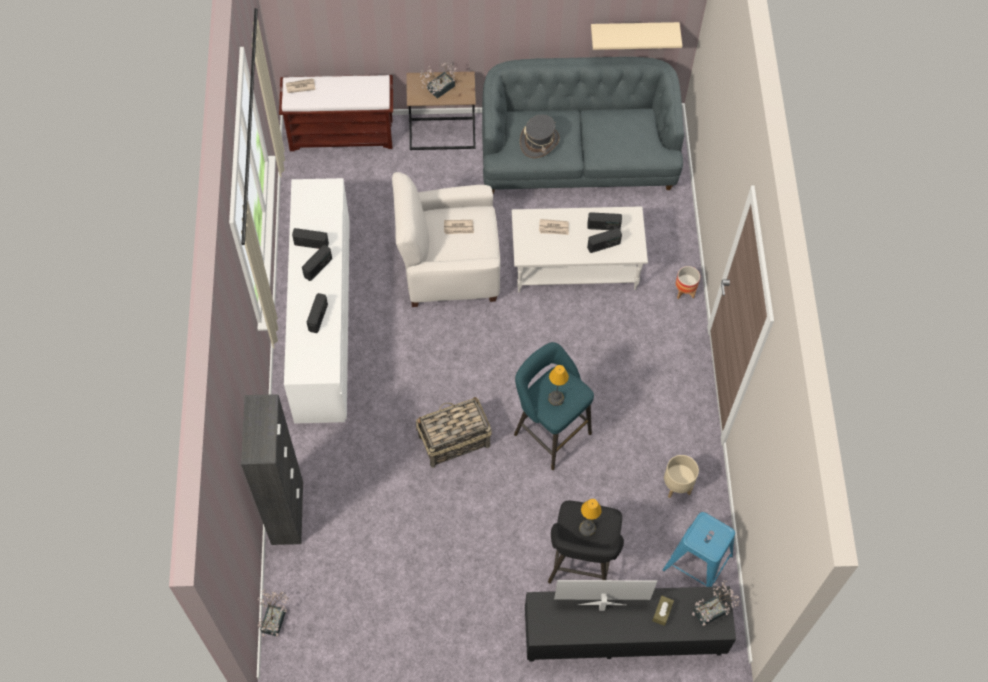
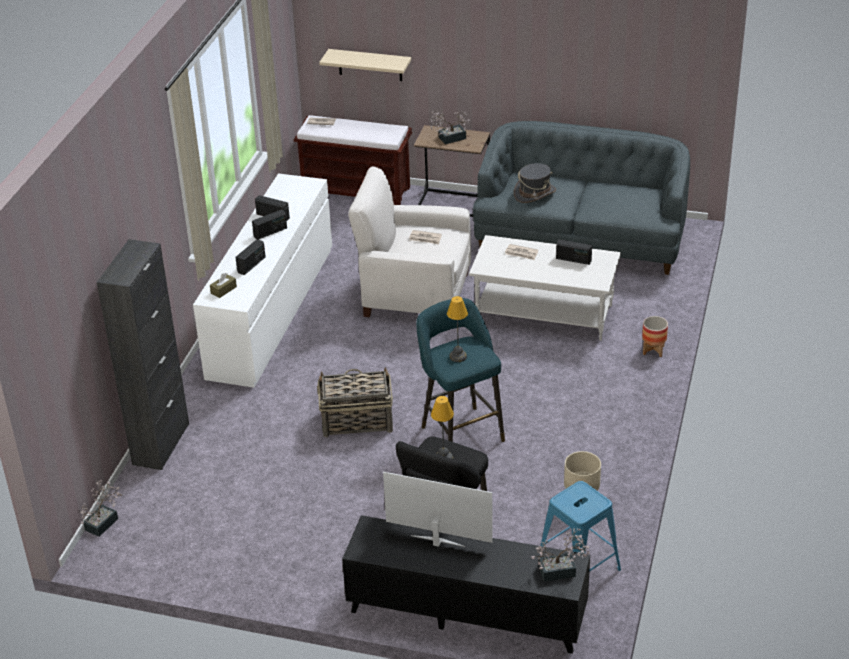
camera: 20 degrees right, 25 degrees down
(603, 245) = (567, 273): radio -> none
(633, 32) = (649, 102): beige shelf -> beige shelf (370, 65)
(662, 612) = (503, 560): brown tissue box -> brown tissue box (223, 290)

